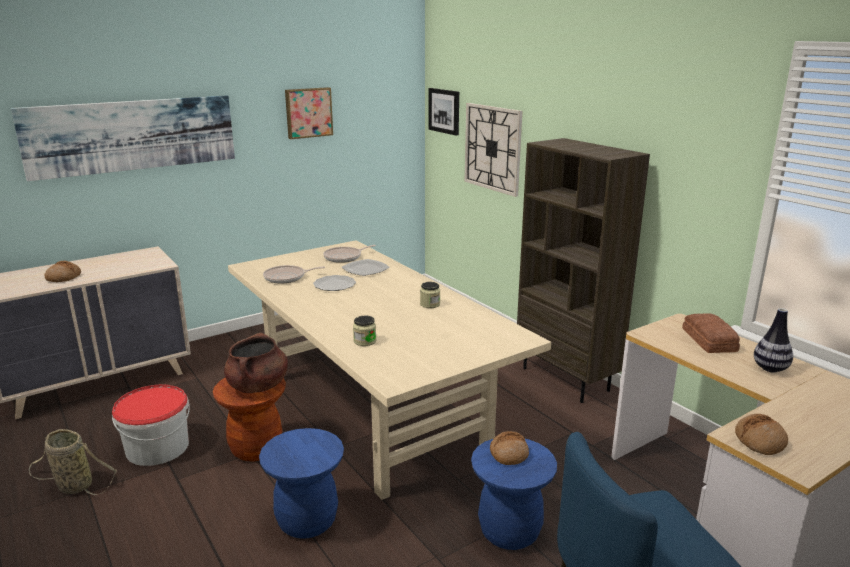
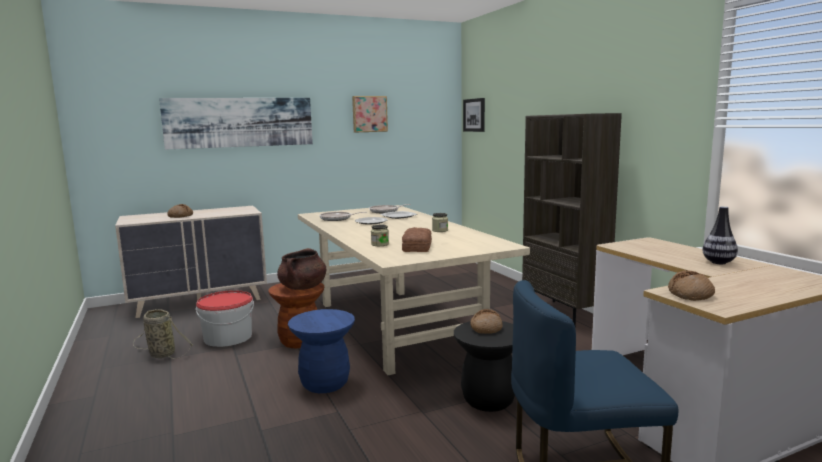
camera: 10 degrees right, 10 degrees down
(492, 148) = (508, 136): wall clock -> none
(509, 531) = (488, 400): blue stool -> black stool
(708, 340) = (668, 249): bread -> bread (416, 247)

